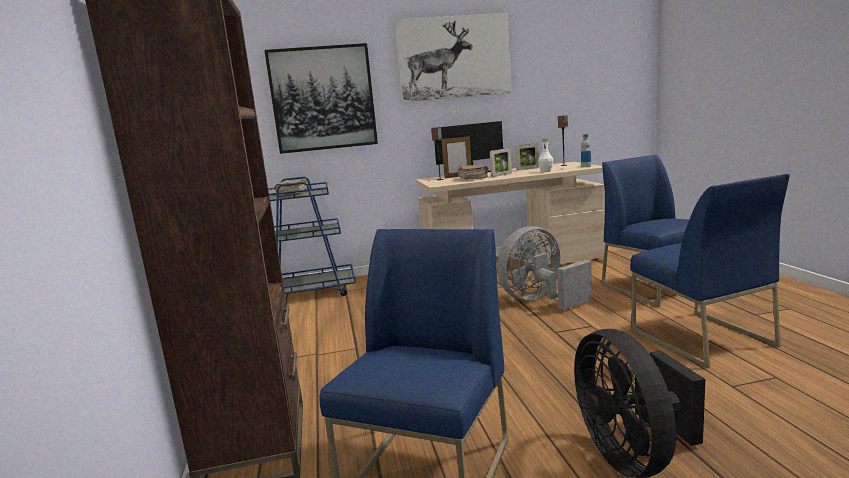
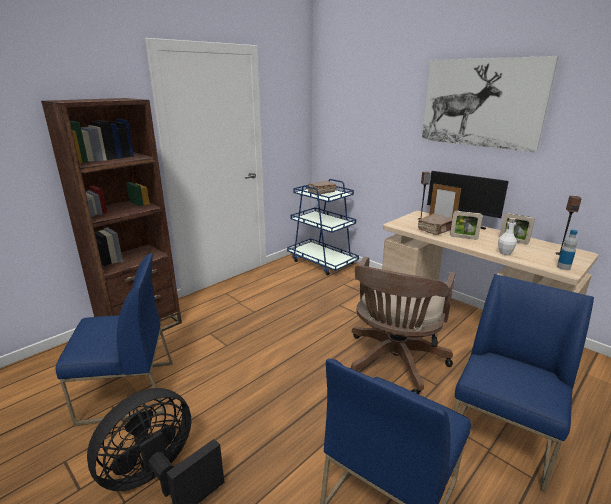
camera: 55 degrees right, 10 degrees up
(323, 98) = (365, 124): picture -> none
(540, 300) = (394, 363): grey fan -> brown office chair

